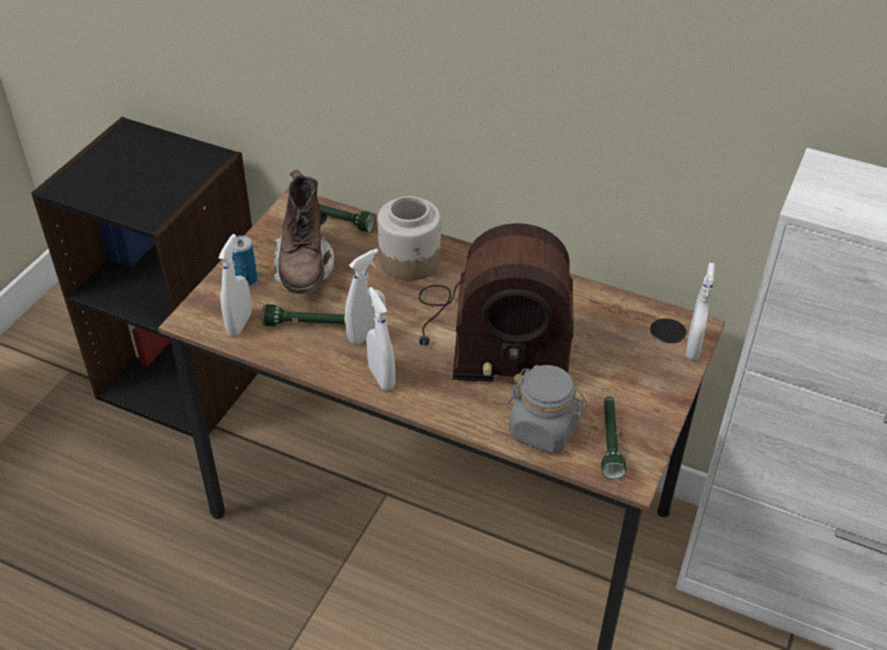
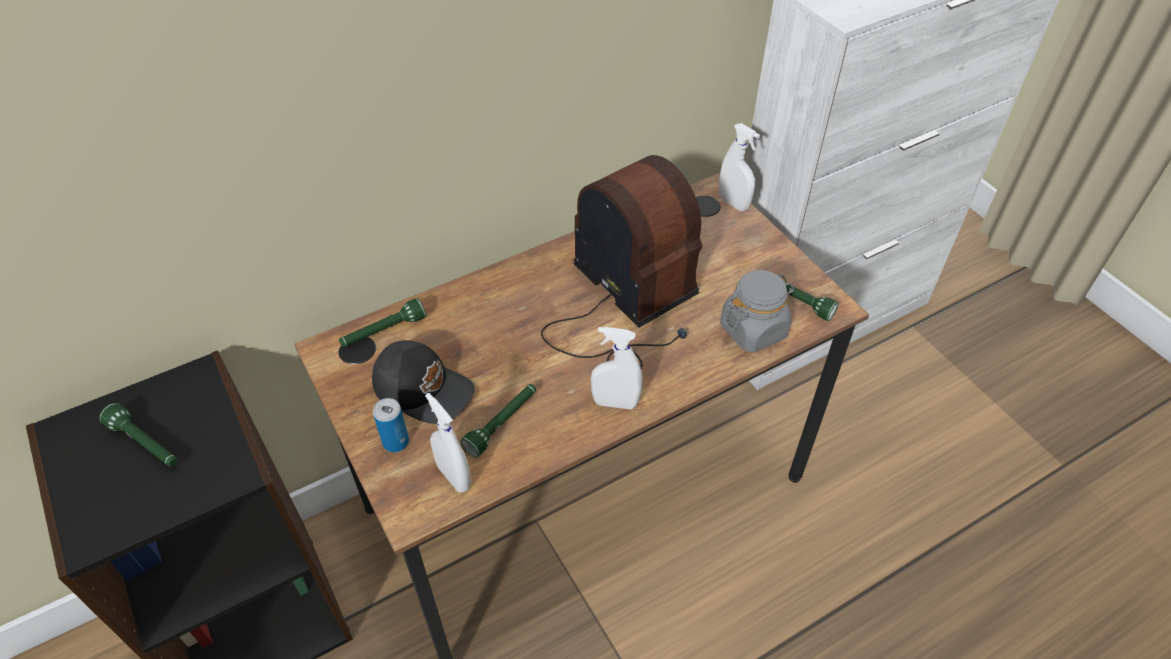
camera: 55 degrees left, 5 degrees up
(144, 168) = (146, 444): none -> green flashlight
(304, 268) = (423, 388): brown boot -> black cap
(366, 335) = (554, 387): white spray bottle -> none
(410, 261) = (488, 309): jar -> none
(492, 334) = (625, 304): radio -> radio turned 75 degrees counterclockwise

